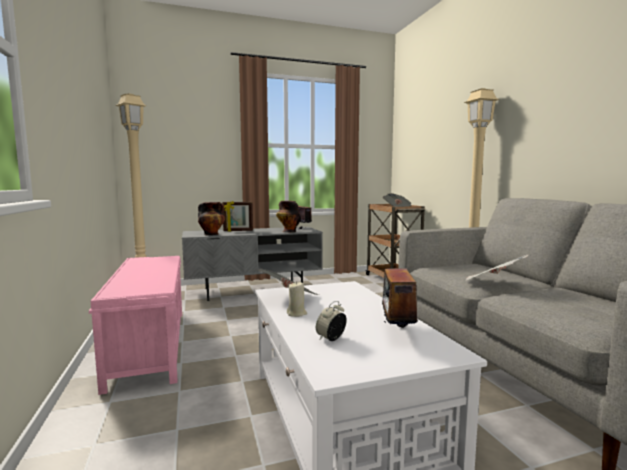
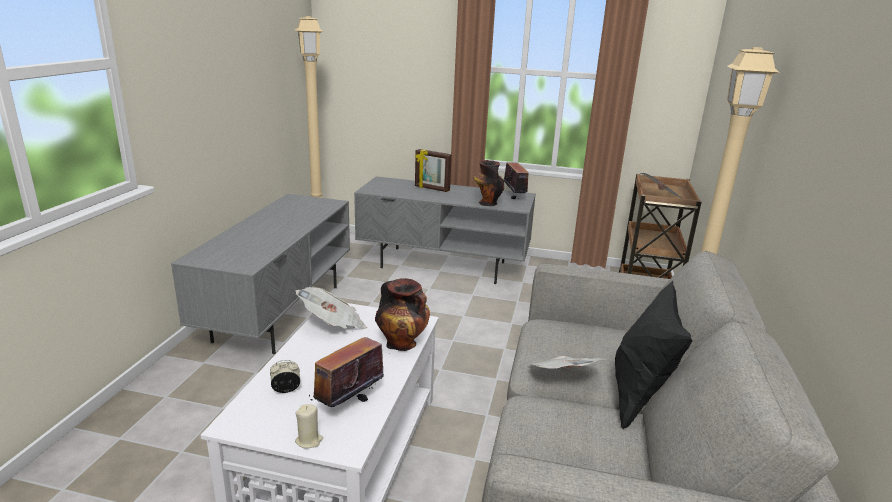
camera: 30 degrees right, 15 degrees up
(150, 345) = (279, 312): pink bench -> grey tv stand
(212, 234) = (392, 192): vase -> vase (402, 344)
(296, 314) = (308, 348): beige candle -> beige candle (309, 440)
(539, 281) = (639, 397): none -> black pillow

